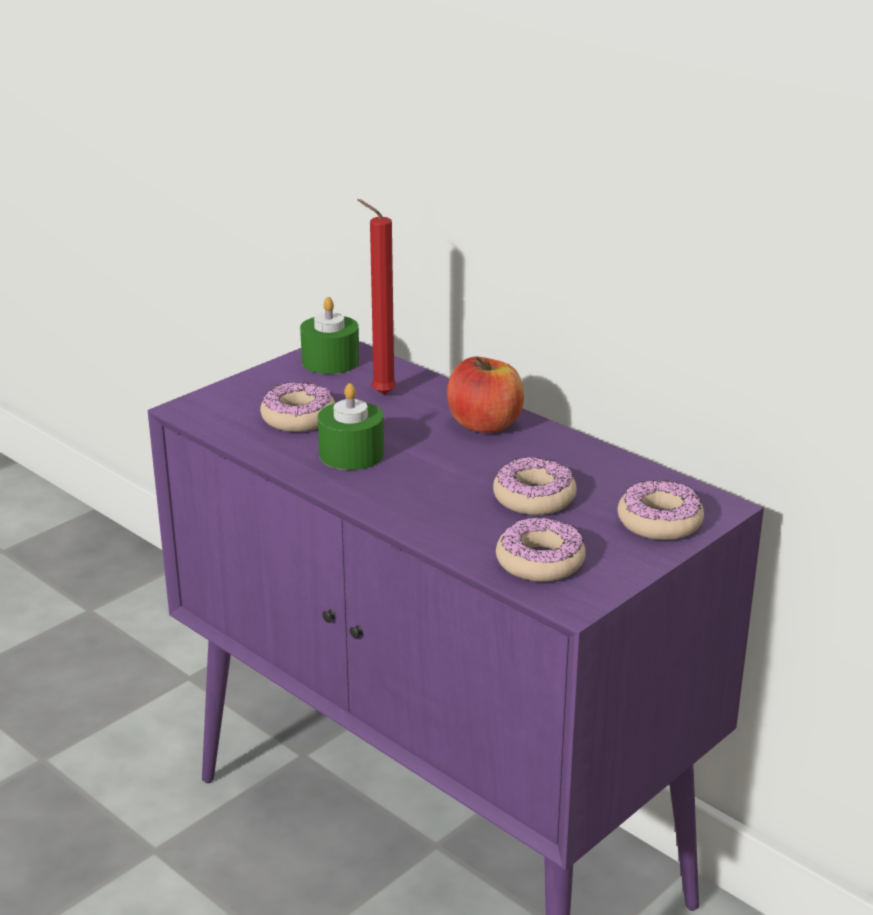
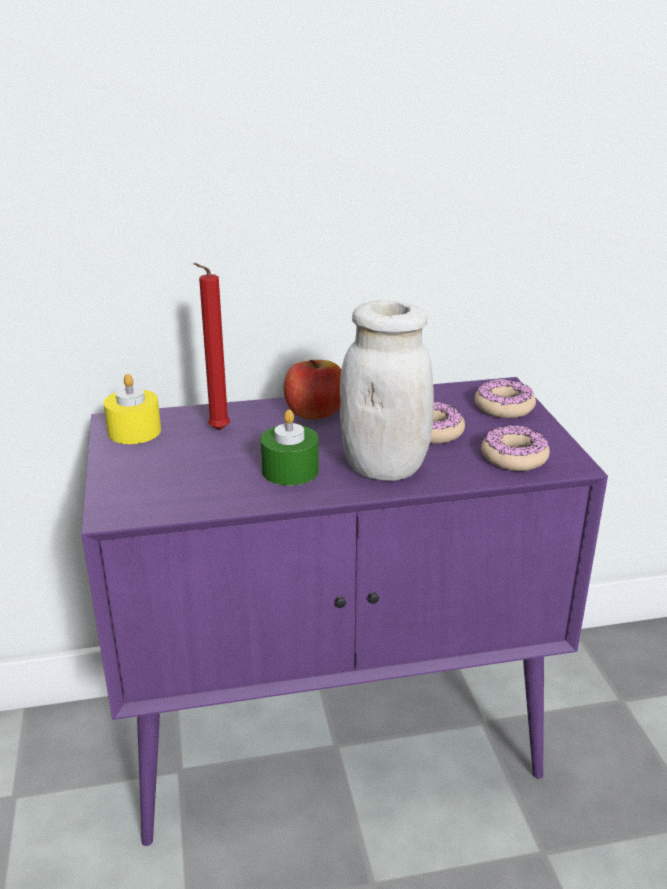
camera: 55 degrees left, 0 degrees up
(298, 418) = (204, 472): donut -> none
(330, 361) = (134, 431): green candle -> yellow candle
(418, 497) = (384, 468): none -> white jar

